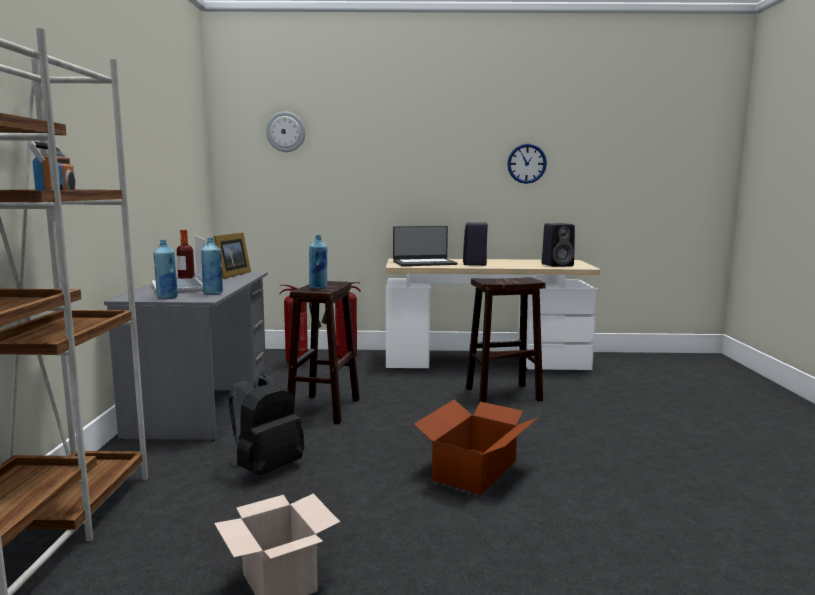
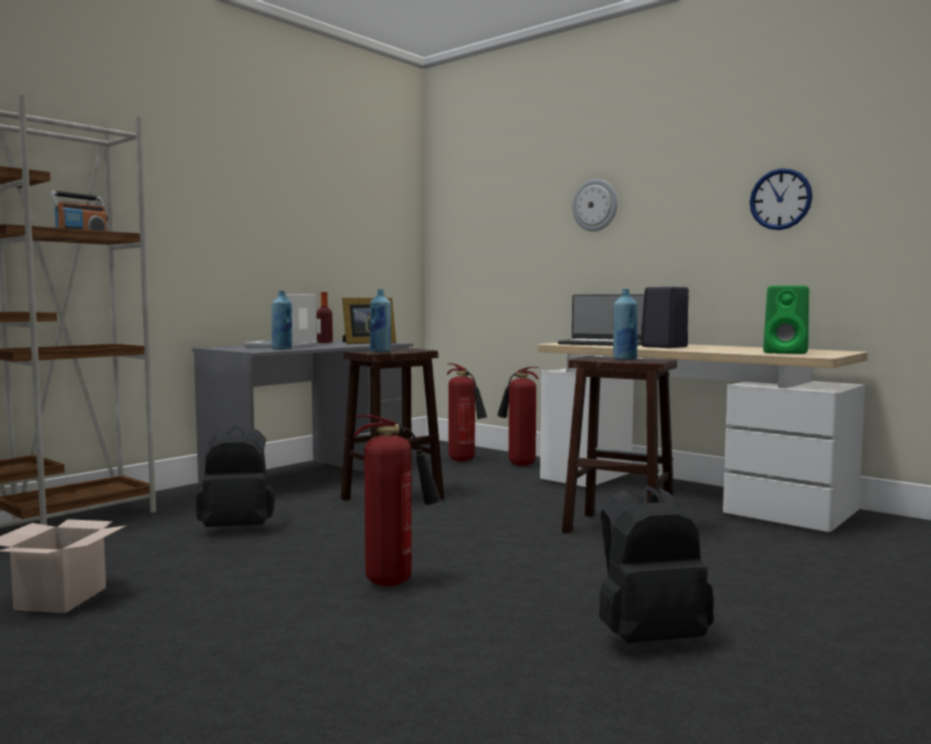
camera: 40 degrees right, 5 degrees down
(167, 297) = (238, 349): blue bottle -> blue bottle (624, 359)
(286, 132) = (490, 188): wall clock -> wall clock (595, 205)
(474, 470) = (395, 582): cardboard box -> fire extinguisher
(558, 265) = (787, 352): black speaker -> green speaker
(649, 456) = (648, 637): none -> black backpack

